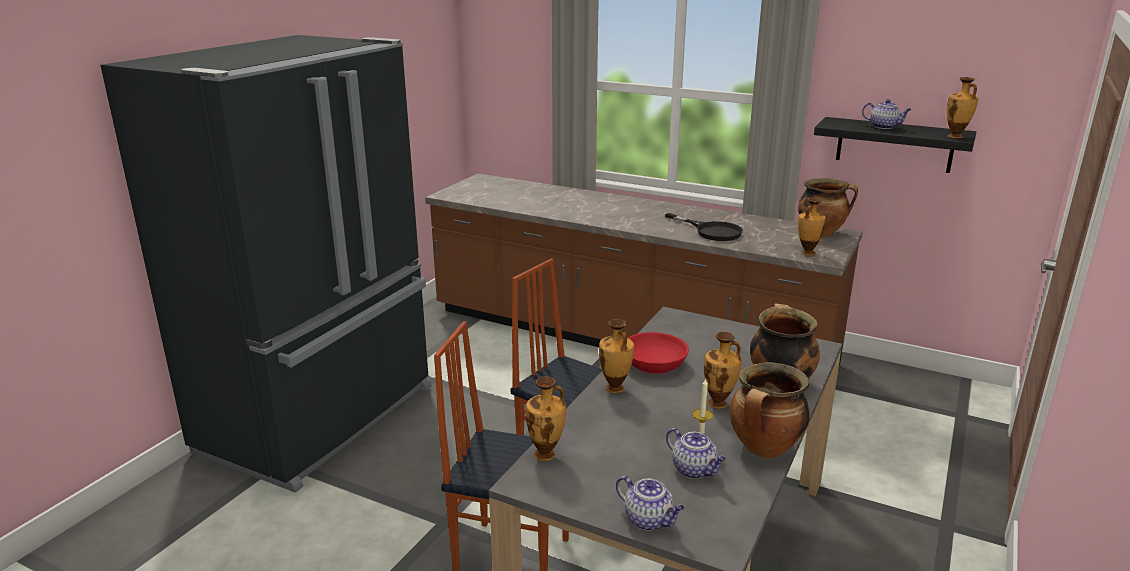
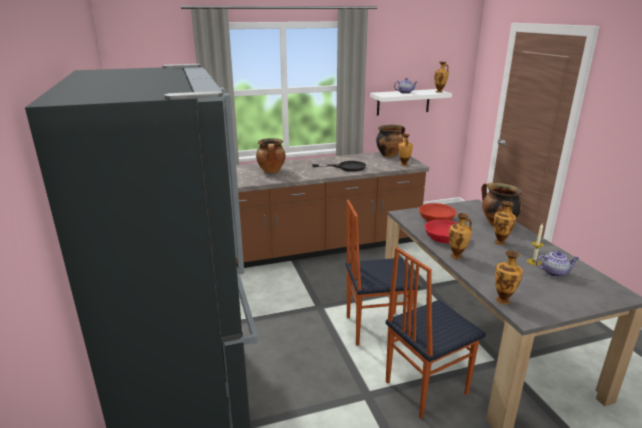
camera: 45 degrees left, 0 degrees up
(649, 520) = (589, 301): teapot -> none
(703, 340) = (436, 219): none -> red bowl
(764, 449) = (551, 251): cooking pot -> cooking pot (271, 171)
(894, 145) = (403, 102): black shelf -> white shelf

